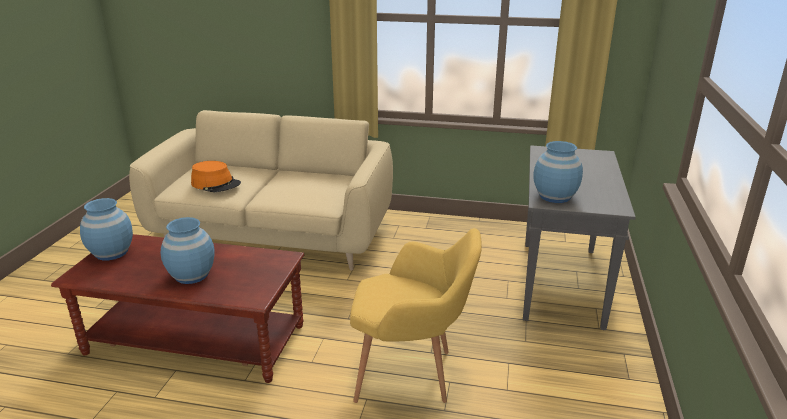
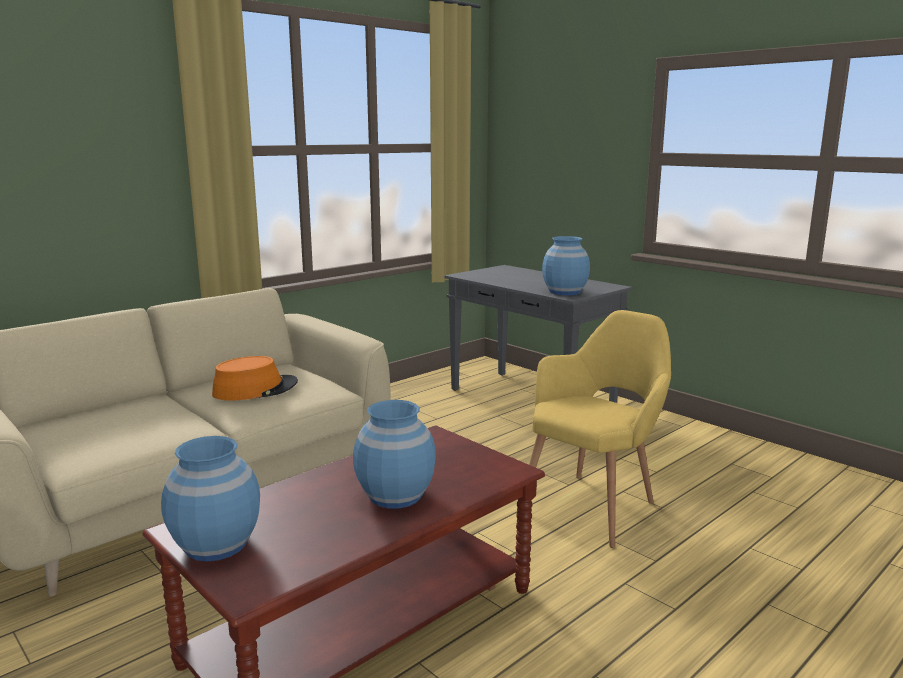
camera: 55 degrees left, 10 degrees down
(216, 184) = (137, 428): orange hat -> orange hat (255, 389)

